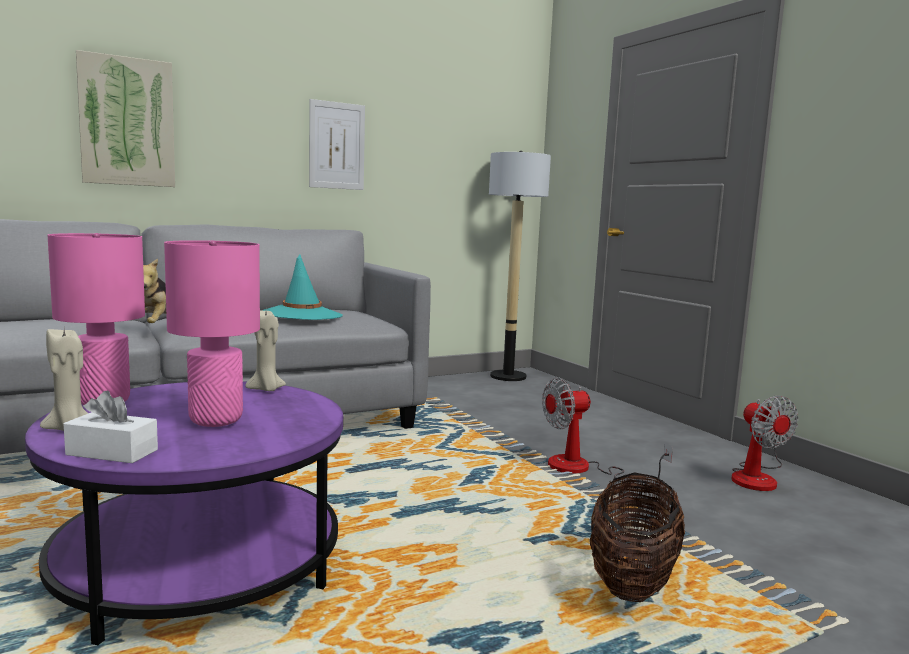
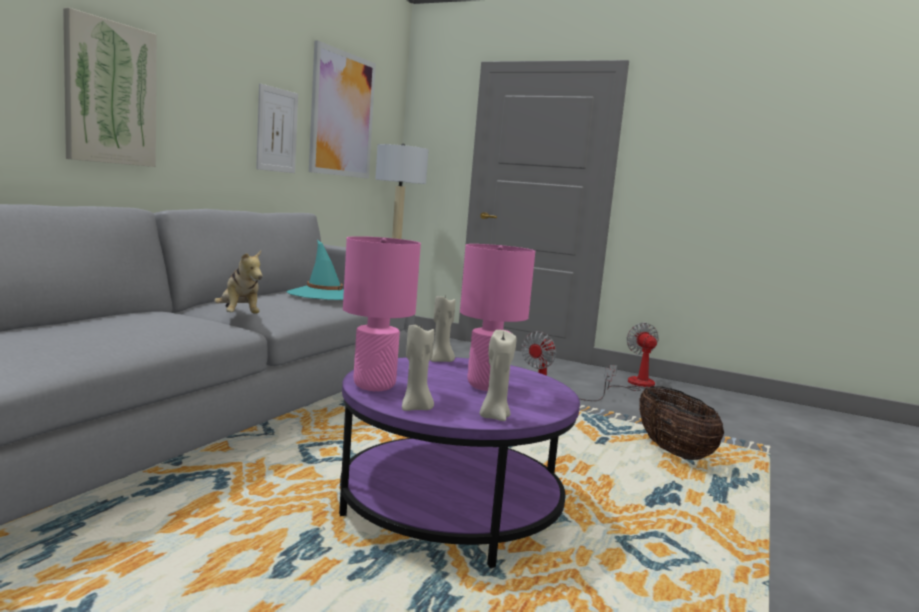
camera: 35 degrees left, 0 degrees up
(112, 452) = (494, 417): white tissue box -> beige candle
(436, 124) = (342, 115): none -> picture
(757, 477) = (635, 384): fan -> fan turned 135 degrees counterclockwise

